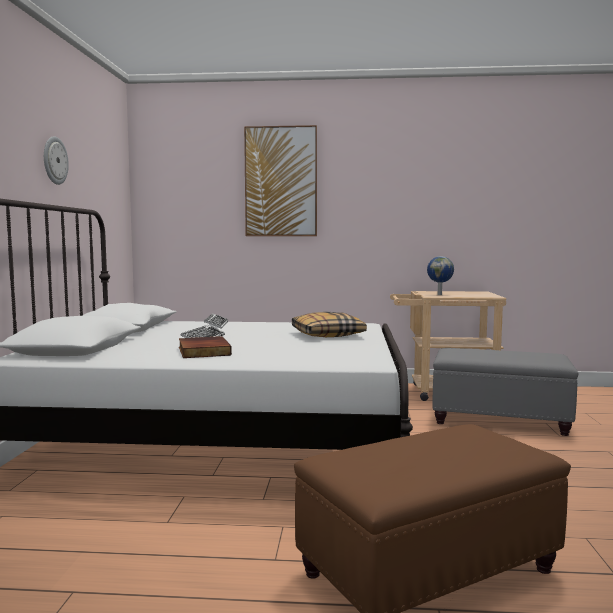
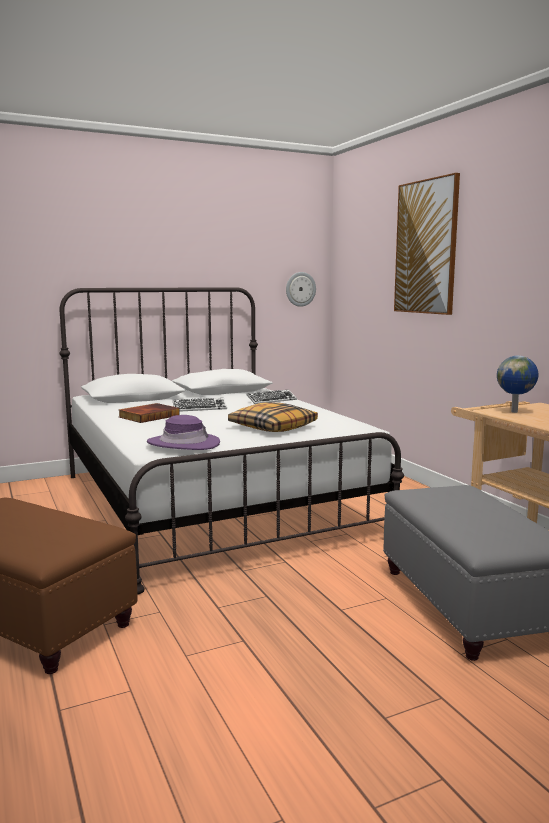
camera: 60 degrees right, 5 degrees up
(54, 160) = (195, 250): wall clock -> wall clock (300, 289)
(355, 352) = (183, 443): none -> purple hat

